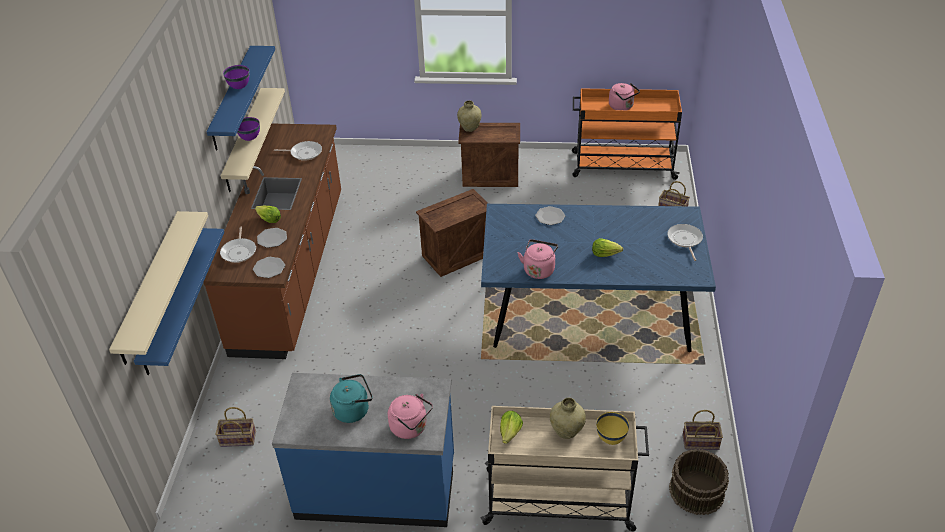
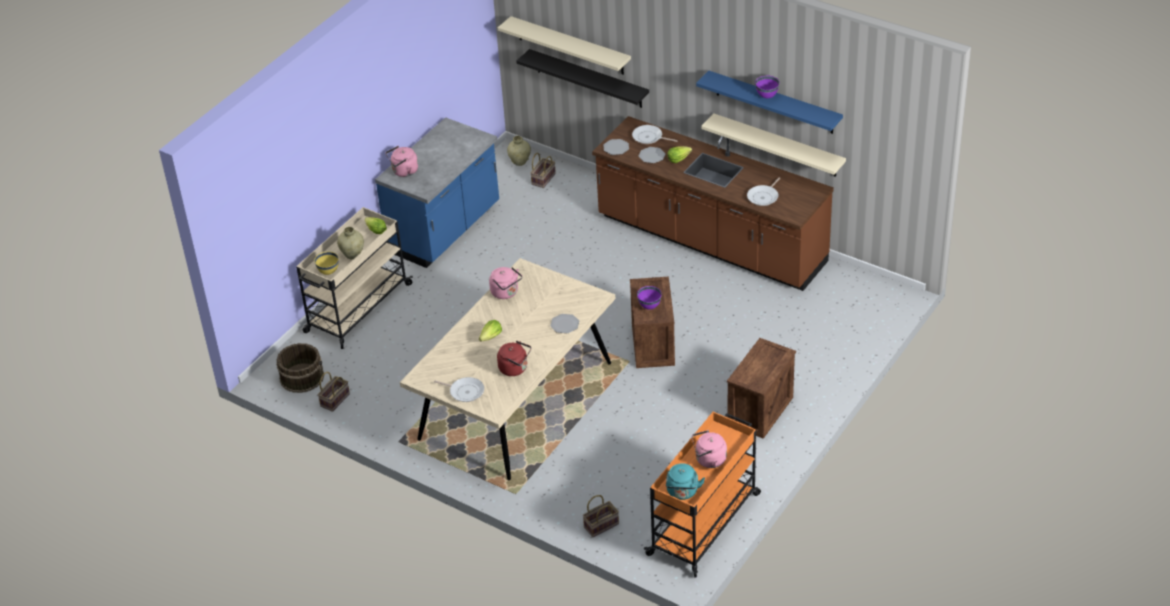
camera: 120 degrees right, 0 degrees up
(170, 301) = (589, 79): blue shelf -> black shelf
(250, 138) = (758, 136): purple bowl -> purple bowl (649, 306)
(353, 410) = (440, 153): turquoise kettle -> turquoise kettle (682, 492)
(469, 128) = (779, 353): beige vase -> beige vase (520, 162)
(588, 310) = (516, 400): blue dining table -> beige dining table
(630, 223) = (515, 368): none -> red kettle

